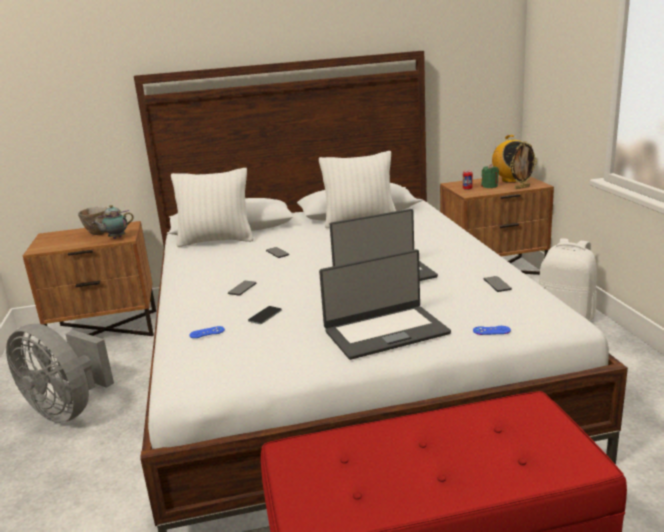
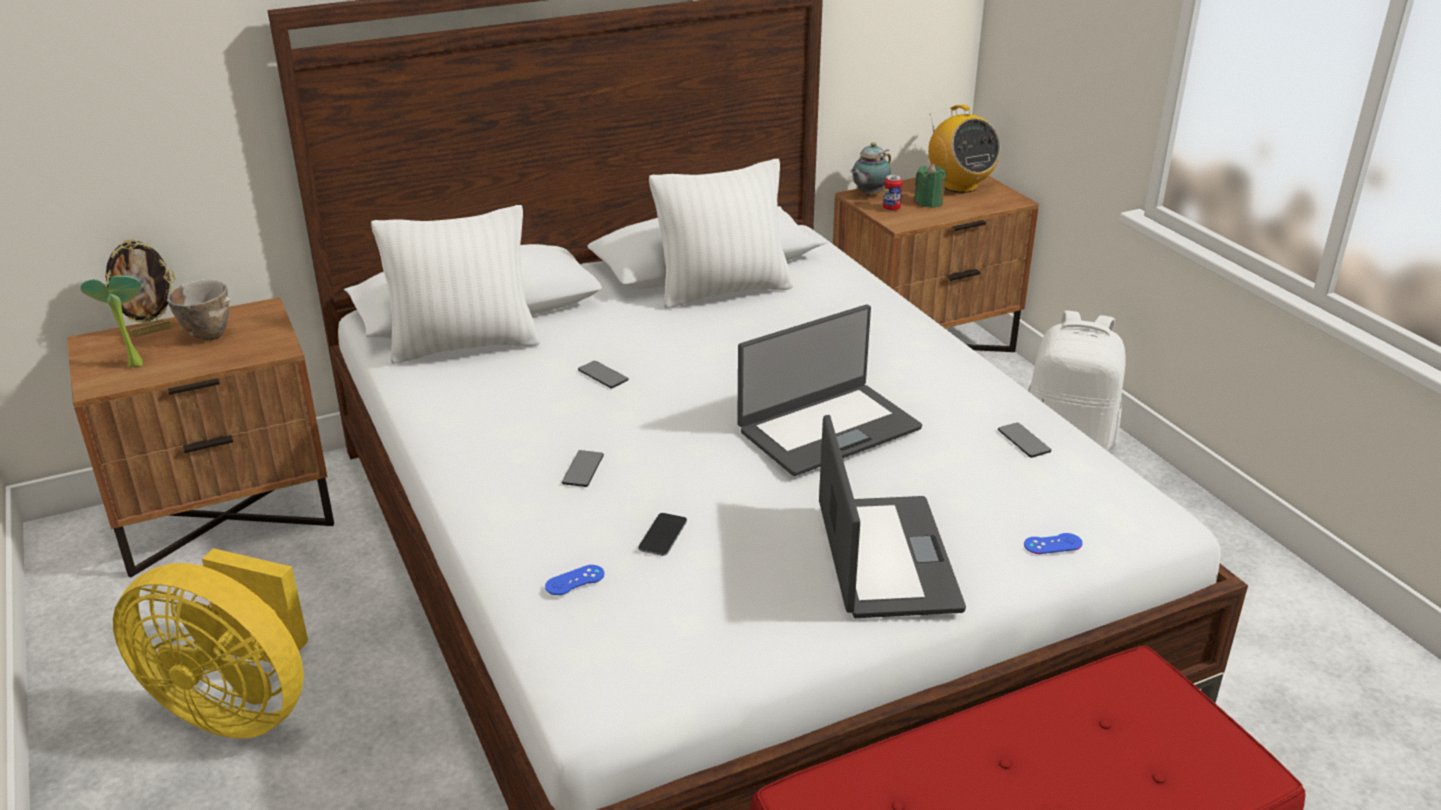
camera: 15 degrees left, 10 degrees up
(58, 242) = (133, 363): none -> potted plant
(68, 409) = (238, 706): grey fan -> yellow fan
(116, 238) = (256, 348): teapot -> teapot (868, 195)
(385, 331) = (884, 557): laptop -> laptop turned 60 degrees counterclockwise
(521, 187) = (985, 206): picture frame -> picture frame (151, 331)

